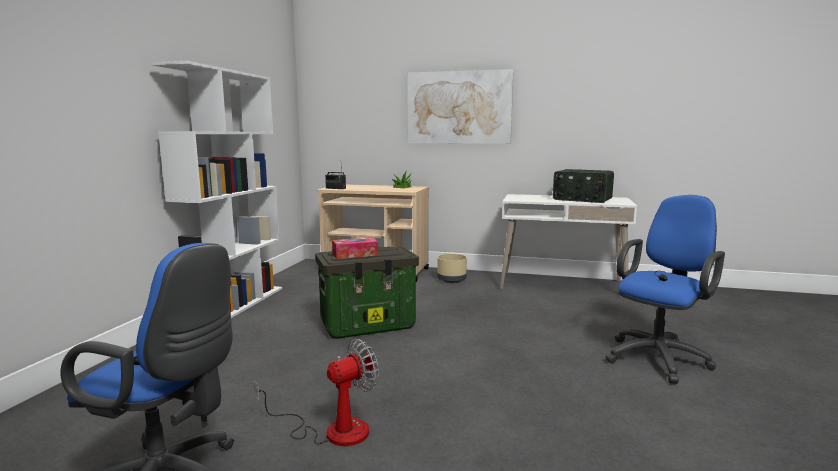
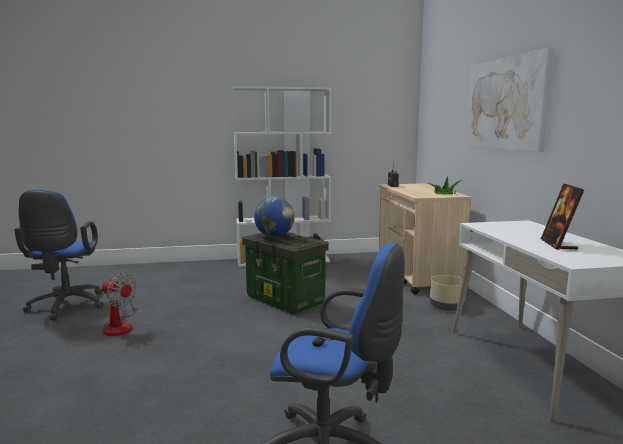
camera: 65 degrees right, 0 degrees up
(355, 254) = (274, 236): tissue box -> globe
(582, 199) = (558, 244): radio -> picture frame

